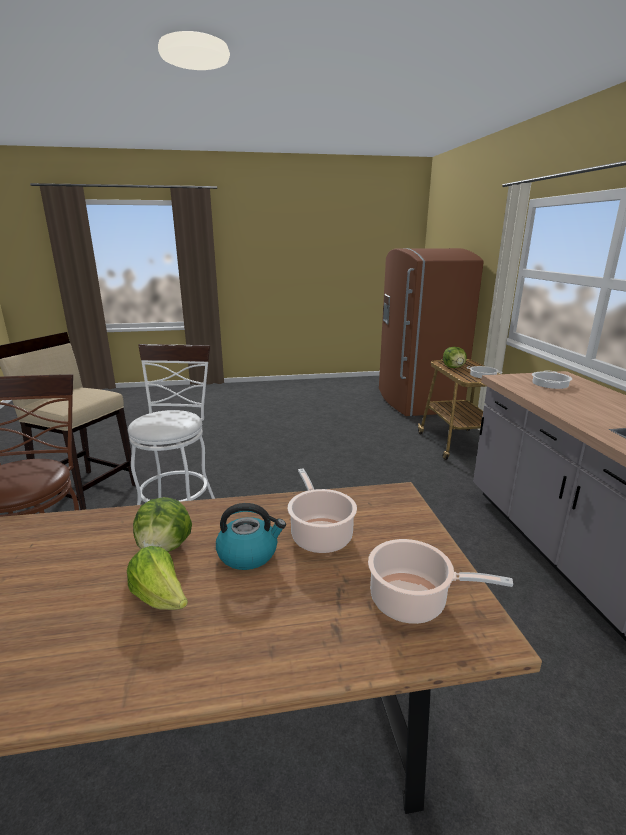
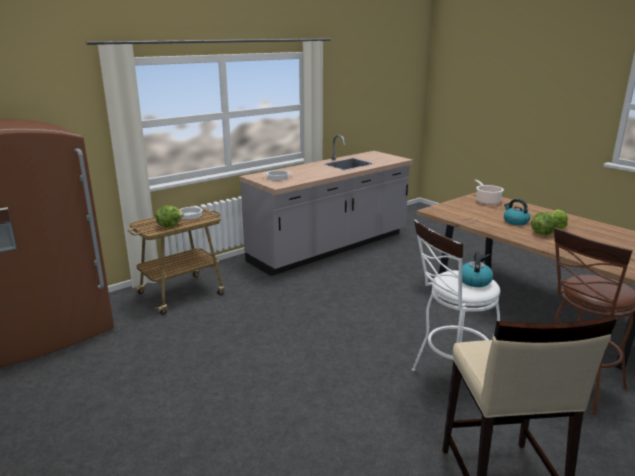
camera: 120 degrees left, 0 degrees up
(156, 420) = (474, 281): none -> kettle
(320, 534) = (483, 215): cooking pot -> none

